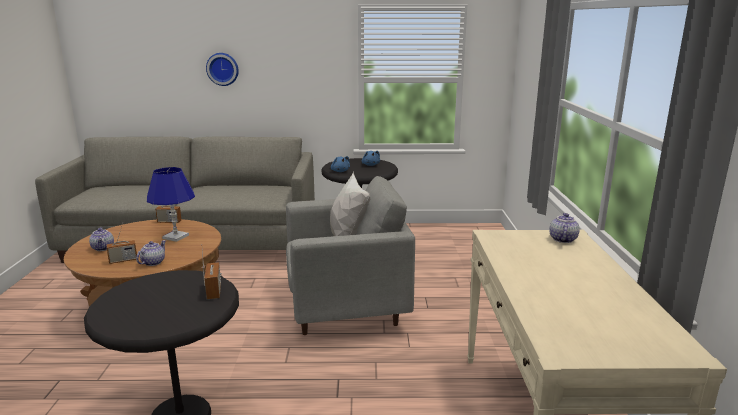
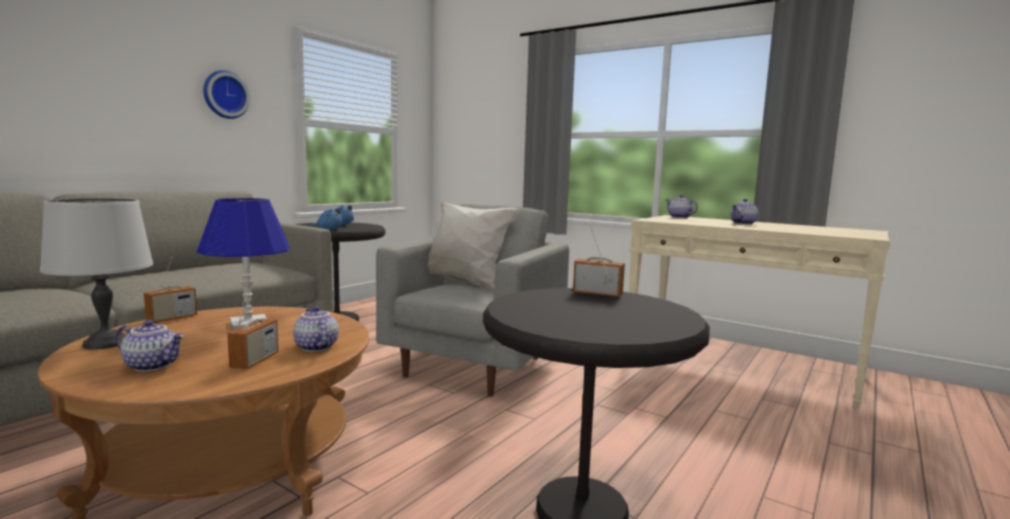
camera: 55 degrees left, 10 degrees down
(125, 229) = (107, 342): none -> grey table lamp
(223, 69) = (90, 81): wall clock -> wall clock (224, 95)
(567, 274) = (743, 224): none -> teapot

